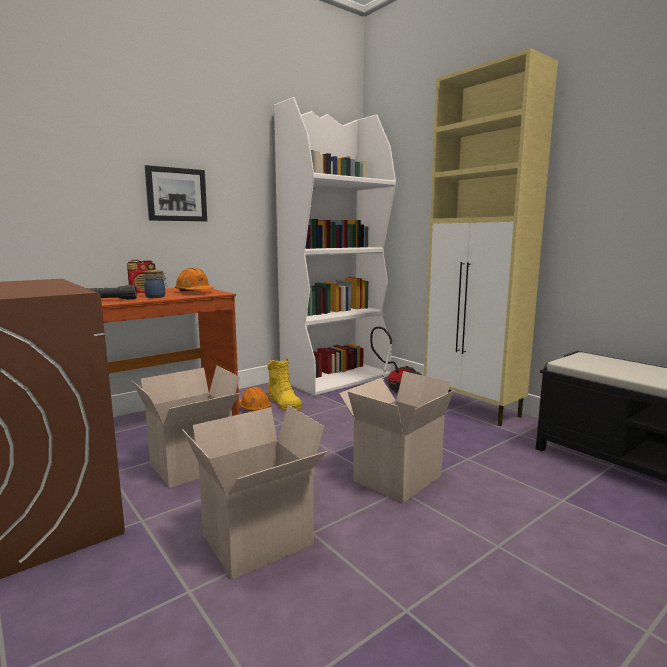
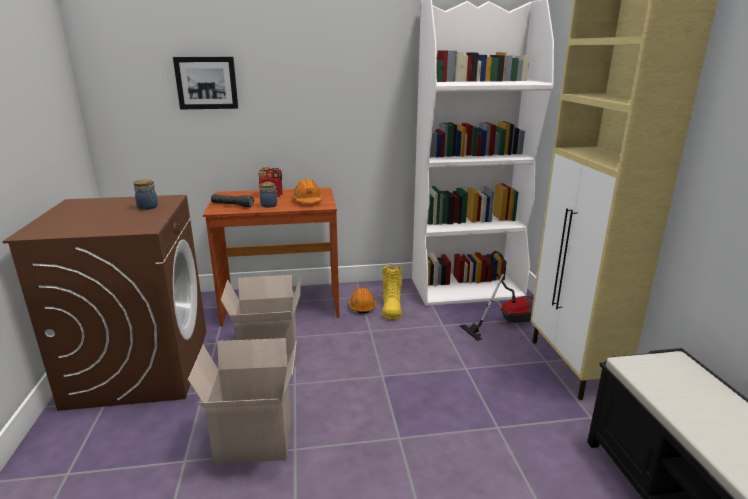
camera: 30 degrees right, 10 degrees up
(33, 284) = (148, 207): none -> jar
(176, 194) = (313, 103): picture -> picture (206, 83)
(396, 476) = (409, 422): cardboard box -> none

